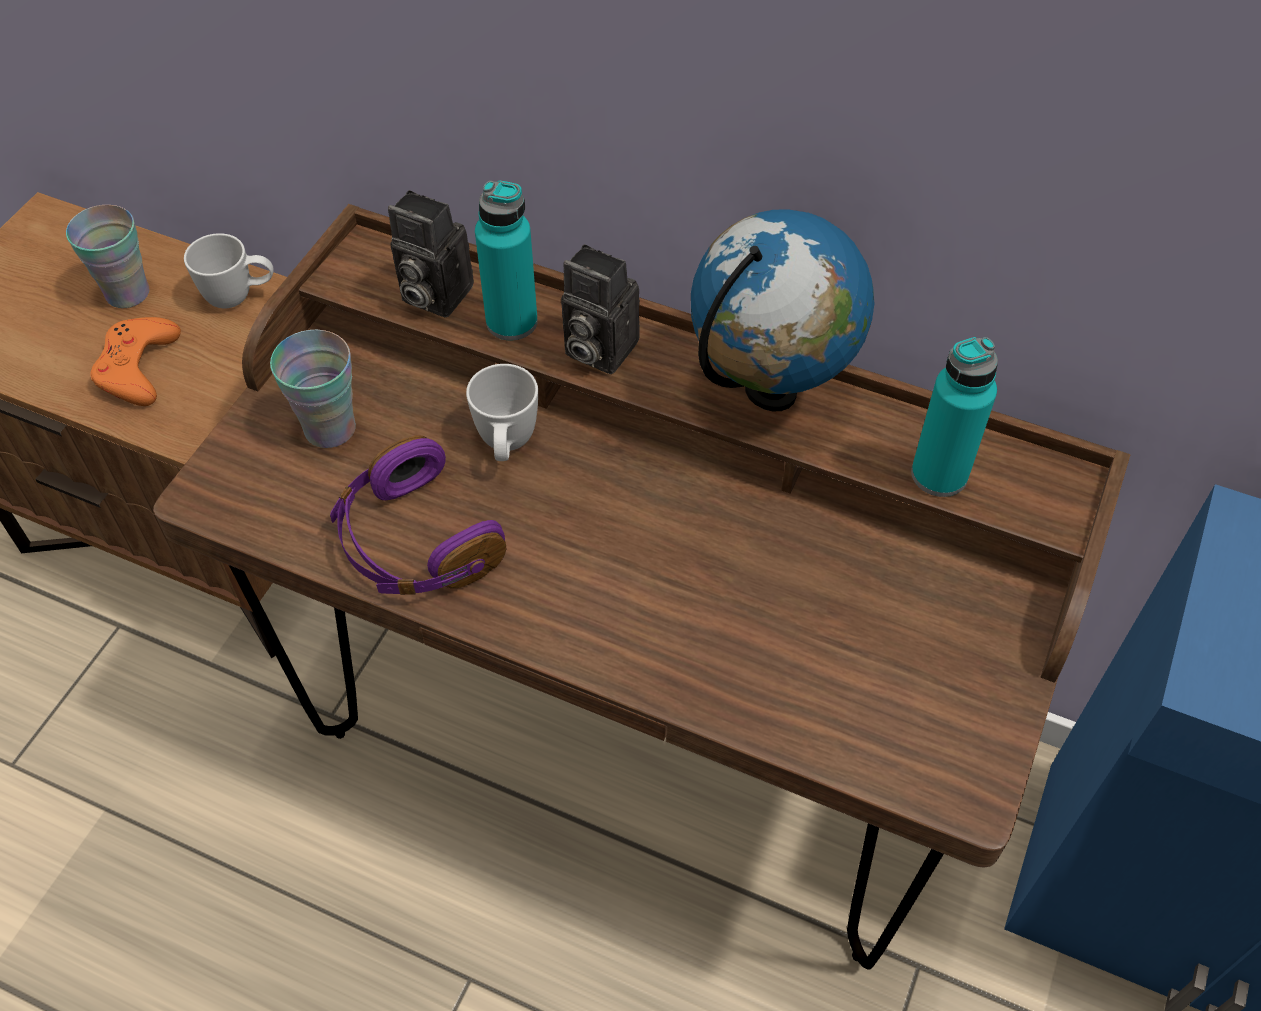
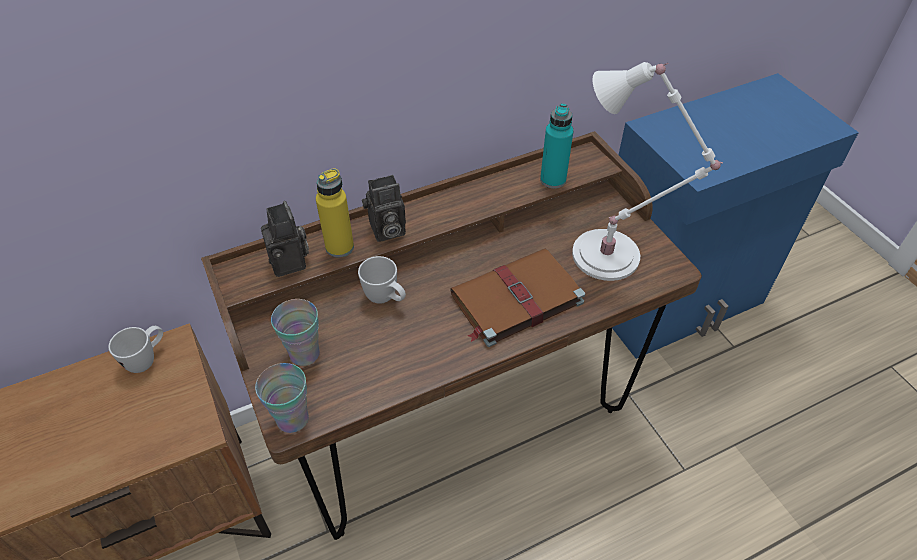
camera: 50 degrees left, 5 degrees down
(127, 293) = (80, 405): cup -> cup (292, 419)
(138, 367) = (136, 428): orange game controller -> none
(415, 542) = (402, 360): purple headphones -> none
(432, 294) = (291, 263): camera -> camera turned 90 degrees counterclockwise
(511, 322) = (339, 247): turquoise bottle -> yellow bottle
(660, 602) = (515, 299): none -> brown book
(770, 392) = (466, 197): globe -> none
(894, 679) = (611, 257): none -> white table lamp

